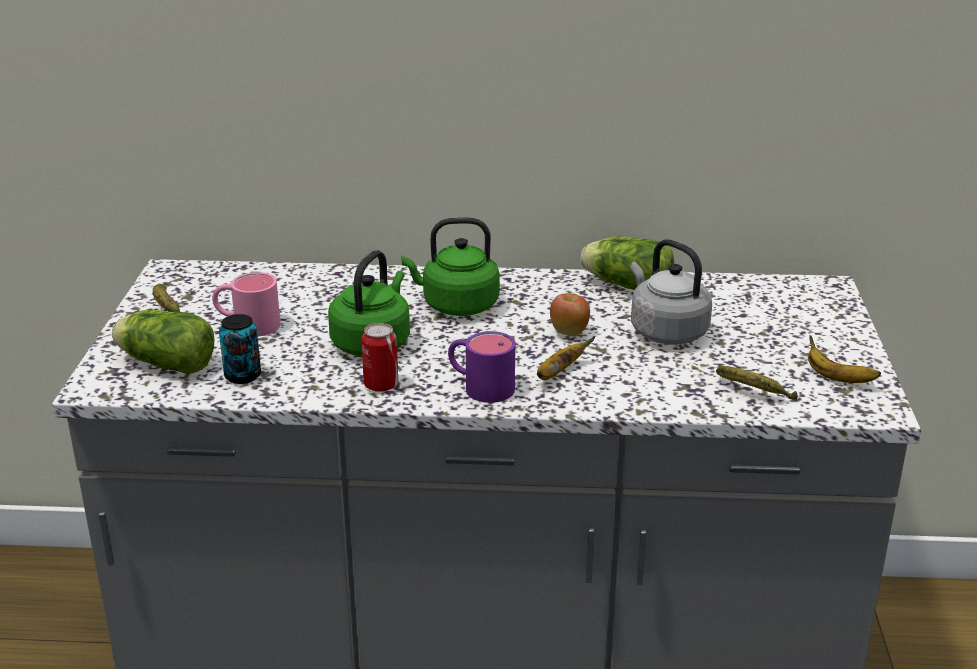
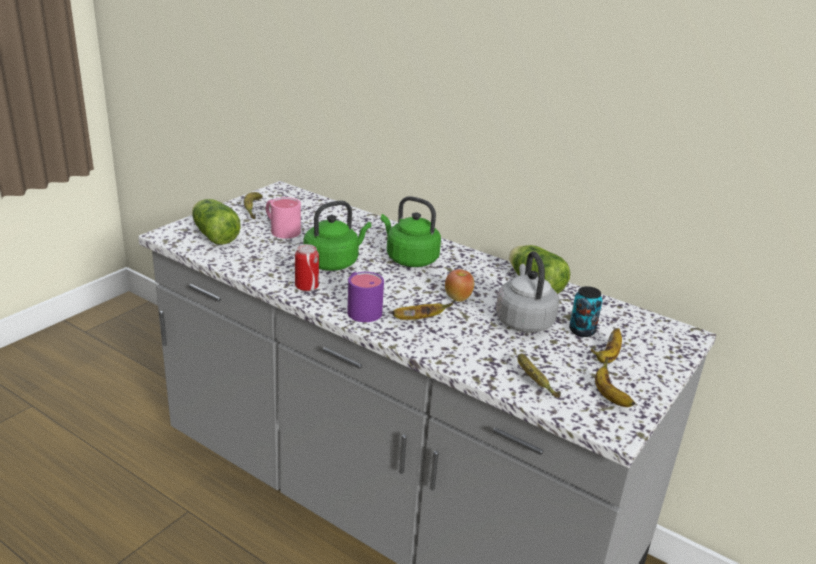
camera: 30 degrees right, 0 degrees up
(242, 376) = (242, 255): can -> can (582, 331)
(788, 337) = (608, 356): none -> banana

